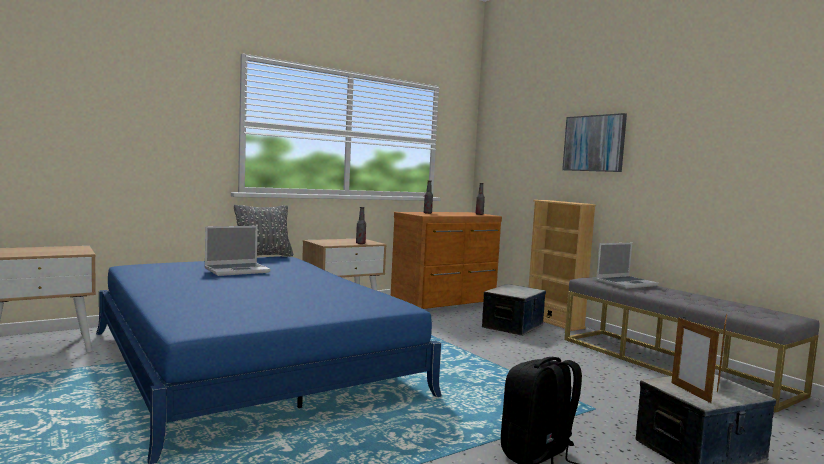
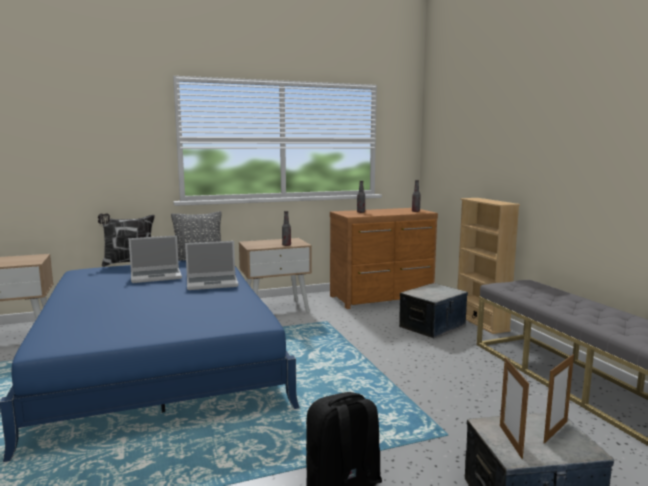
camera: 15 degrees right, 5 degrees up
(183, 260) = (128, 263): none -> pillow
(594, 143) = (519, 138): picture -> none
(626, 283) = (538, 291): laptop -> laptop (213, 283)

